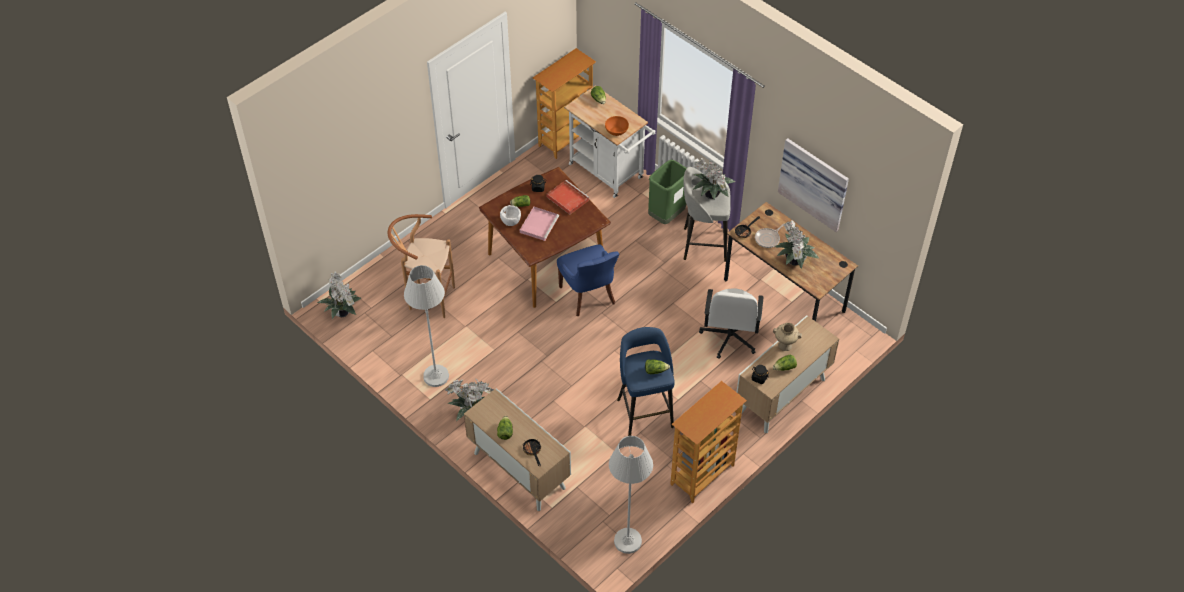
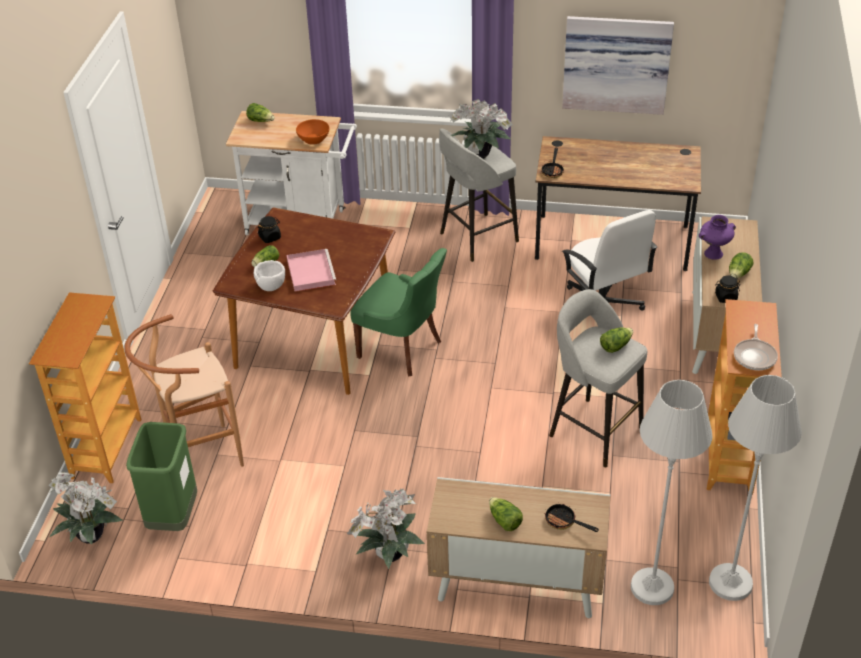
camera: 35 degrees left, 10 degrees down
(436, 376) = (297, 539): white floor lamp -> white floor lamp (652, 587)
(565, 139) = (216, 214): bookcase -> bookcase (106, 448)
(567, 198) = (317, 231): red tray -> none
(588, 296) = (402, 349): blue chair -> green chair
(644, 411) = (593, 431): blue stool -> grey stool
(666, 216) = (408, 231): green trash can -> green trash can (173, 517)
(768, 239) = (585, 165): frying pan -> frying pan (755, 356)
(784, 346) = (713, 254): beige vase -> purple vase
(793, 262) = (636, 173): potted plant -> none

